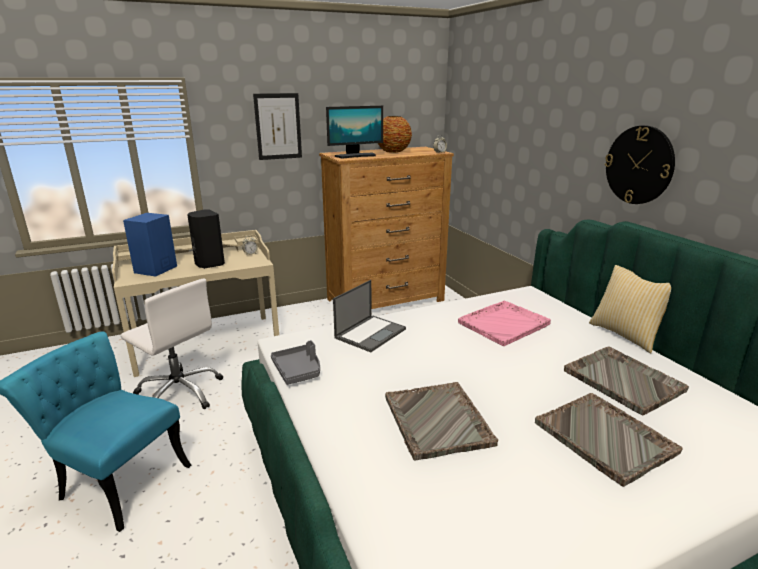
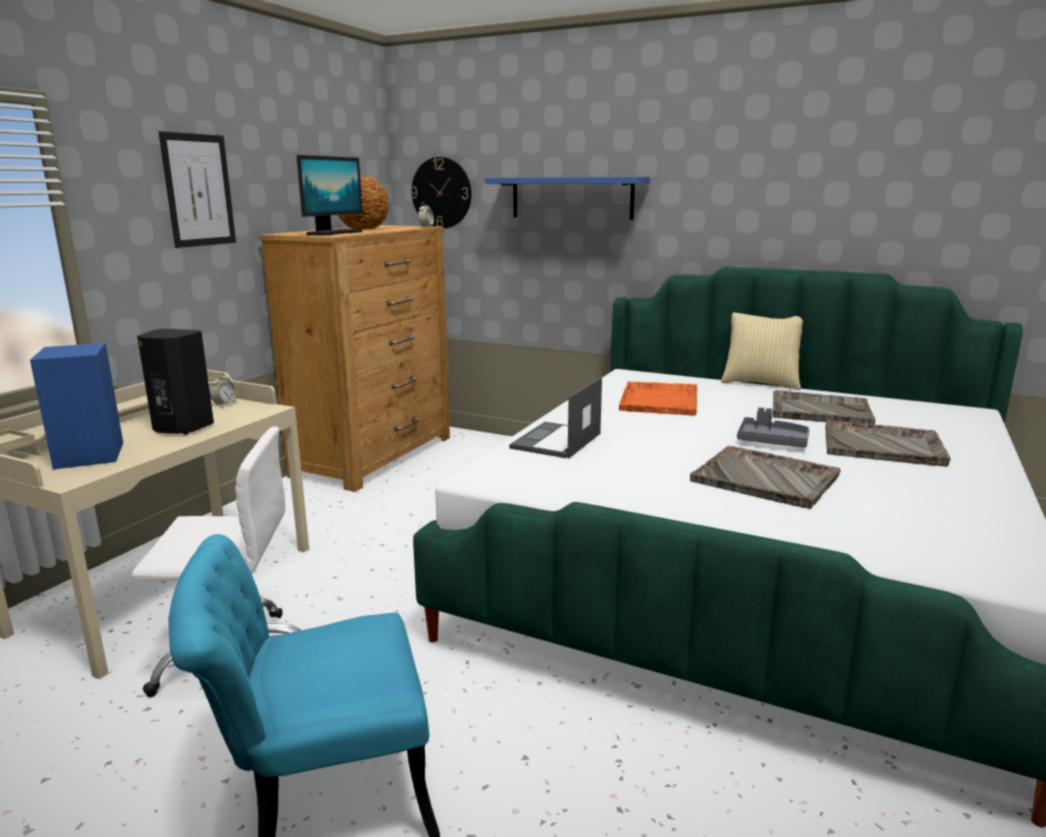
camera: 40 degrees left, 5 degrees down
(298, 370) = (557, 493): grey tray -> grey tray (772, 441)
(370, 333) = (556, 441): laptop -> laptop turned 150 degrees counterclockwise
(504, 323) = (659, 400): pink tray -> orange tray
(535, 141) = (572, 197): none -> blue shelf
(639, 165) = (724, 206): wall clock -> wall clock (441, 193)

